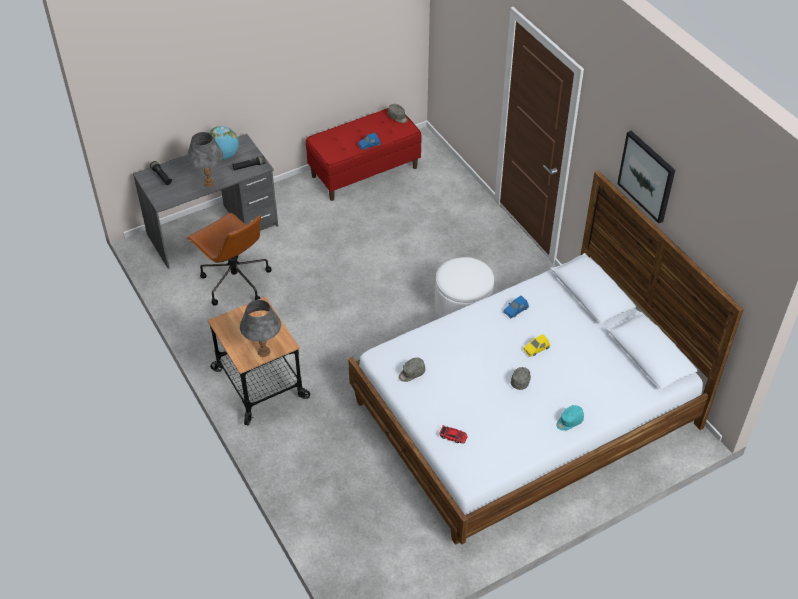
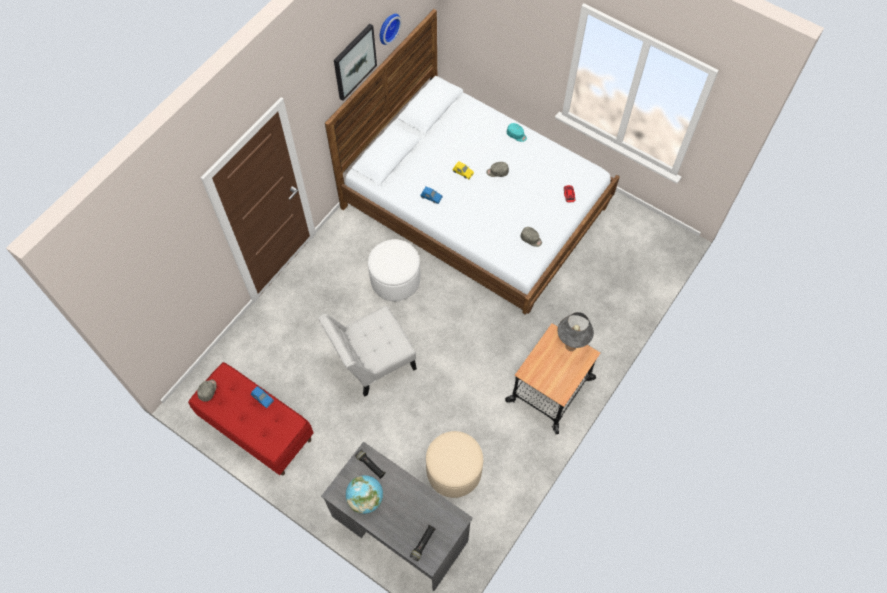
camera: 115 degrees left, 15 degrees up
(209, 183) = (411, 490): grey table lamp -> none
(235, 282) = (454, 471): brown office chair -> beige ottoman
(380, 261) = (372, 362): none -> white chair
(690, 217) = (387, 27): none -> wall clock

